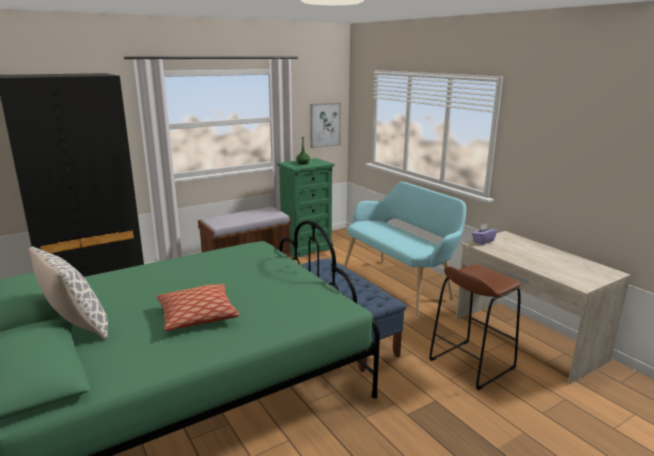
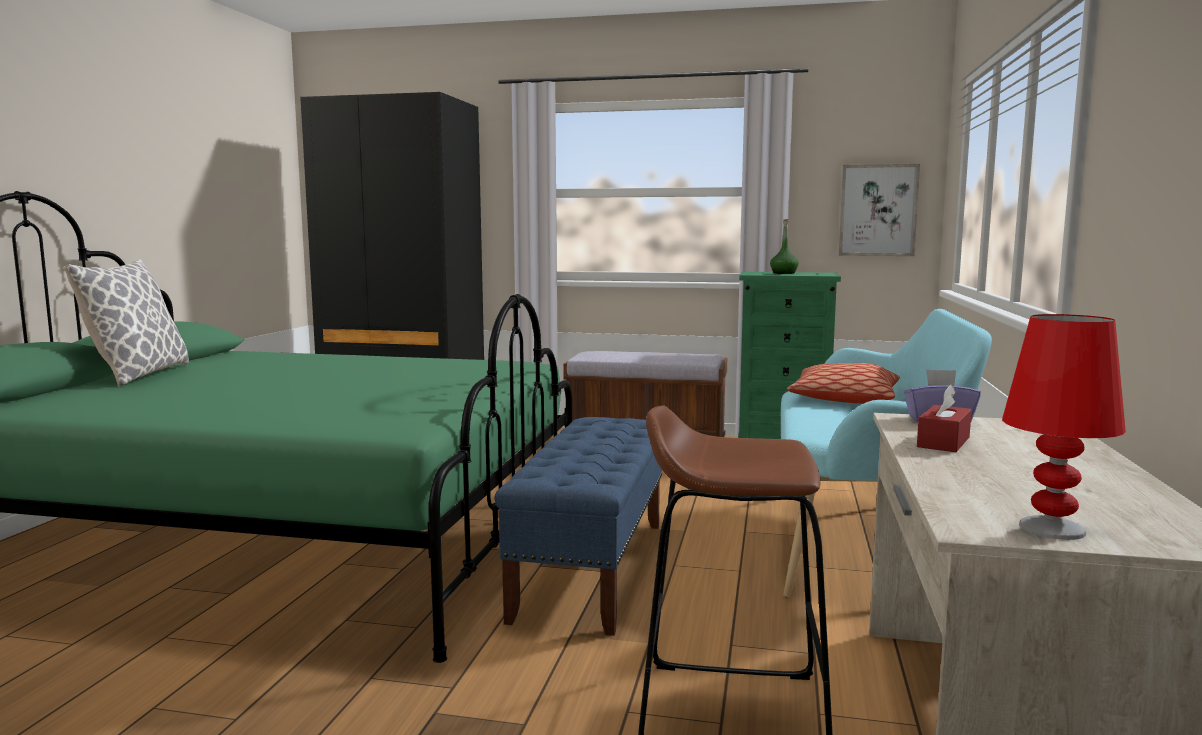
camera: 45 degrees right, 10 degrees down
(197, 316) = (240, 393): pillow -> pillow (844, 399)
(506, 252) = (943, 442): none -> red tissue box
(589, 279) = (1052, 529): none -> red table lamp

